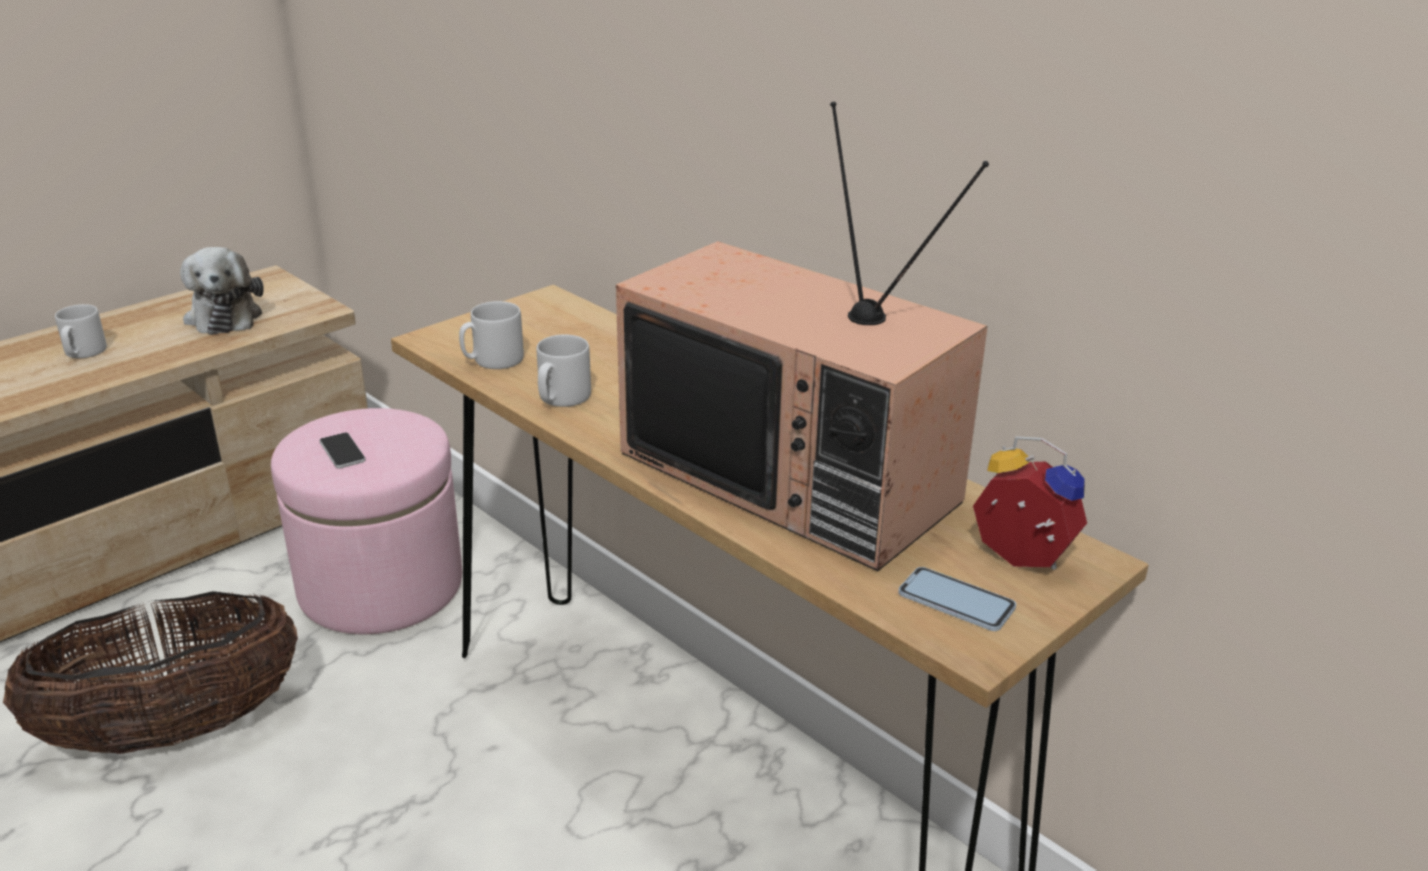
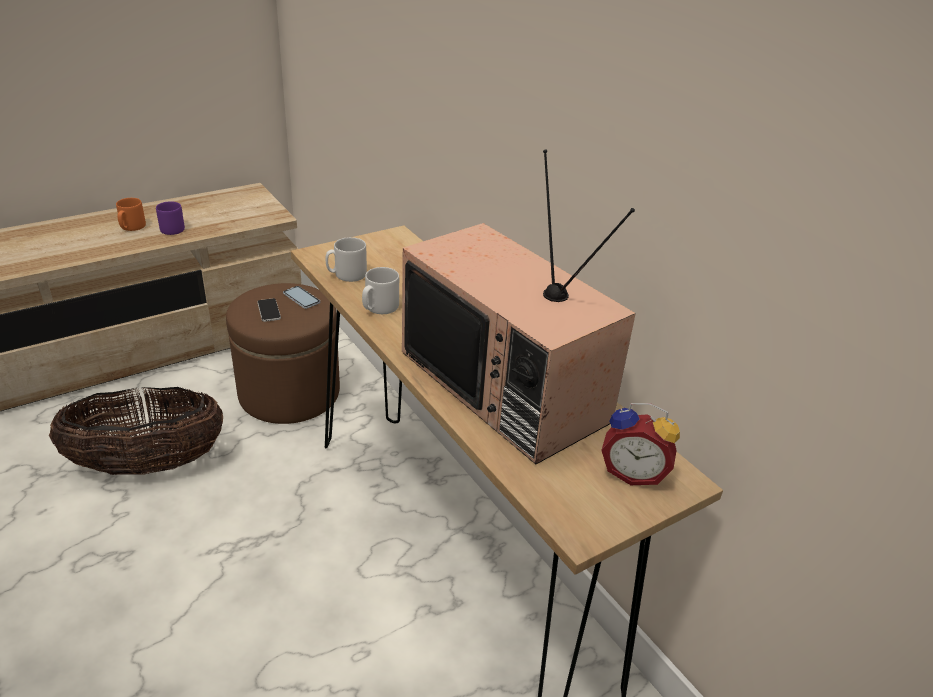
camera: 10 degrees right, 5 degrees up
(83, 353) = (131, 227): grey mug -> orange mug
(157, 346) = (174, 228): none -> purple mug
(224, 316) = (219, 213): plush toy -> none
(381, 586) = (289, 393): pink ottoman -> brown ottoman
(956, 600) = (580, 495): phone -> phone (301, 298)
(1019, 560) = (633, 472): alarm clock -> alarm clock turned 150 degrees clockwise

